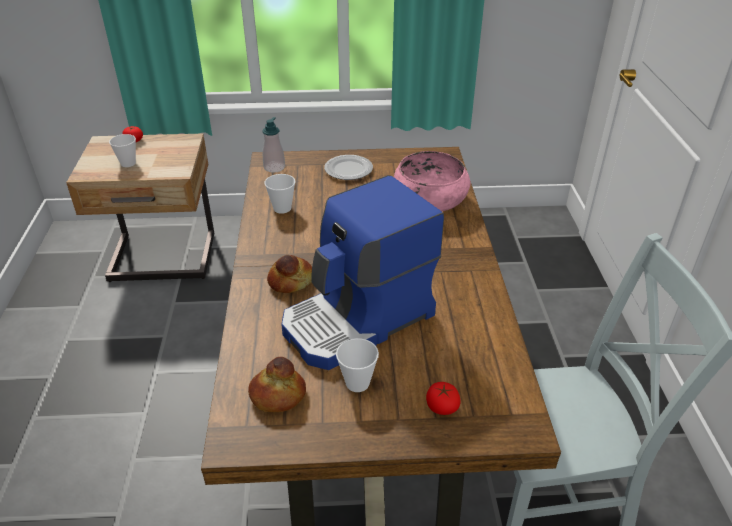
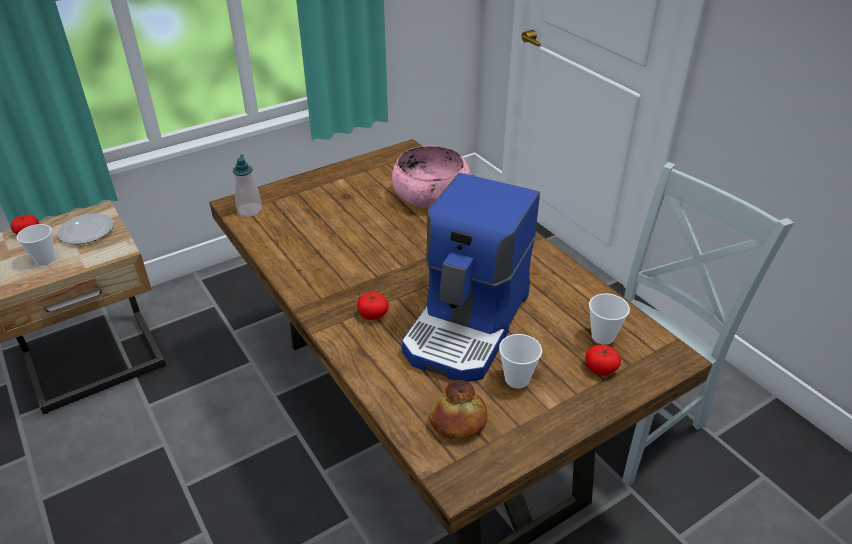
camera: 30 degrees left, 0 degrees up
(282, 208) = (297, 248): cup -> cup (602, 336)
(291, 281) = (373, 314): bread -> tomato
(348, 170) = (329, 190): plate -> plate (86, 231)

